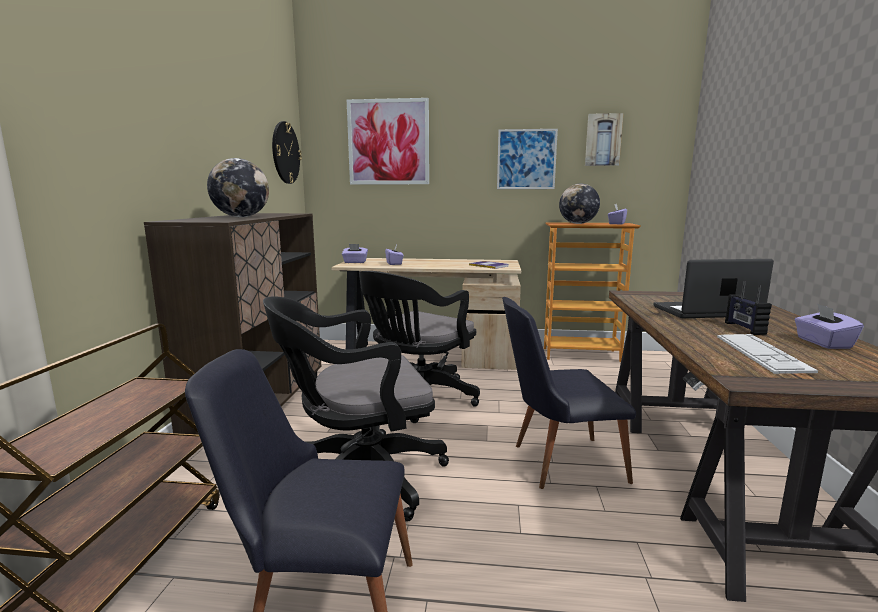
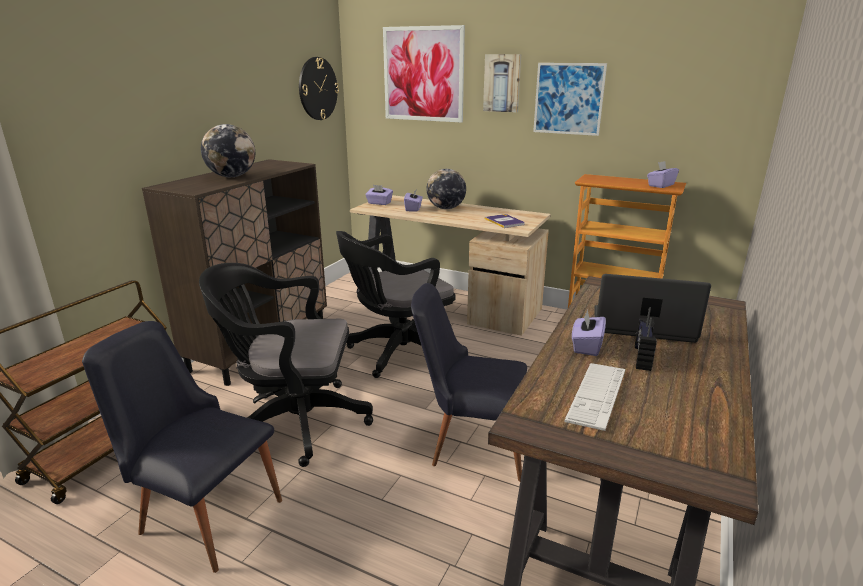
camera: 20 degrees right, 10 degrees up
(578, 223) = (613, 181): globe -> globe (446, 208)
(603, 140) = (662, 78): picture -> picture (502, 83)
(823, 343) = (693, 394): purple tissue box -> purple tissue box (586, 346)

